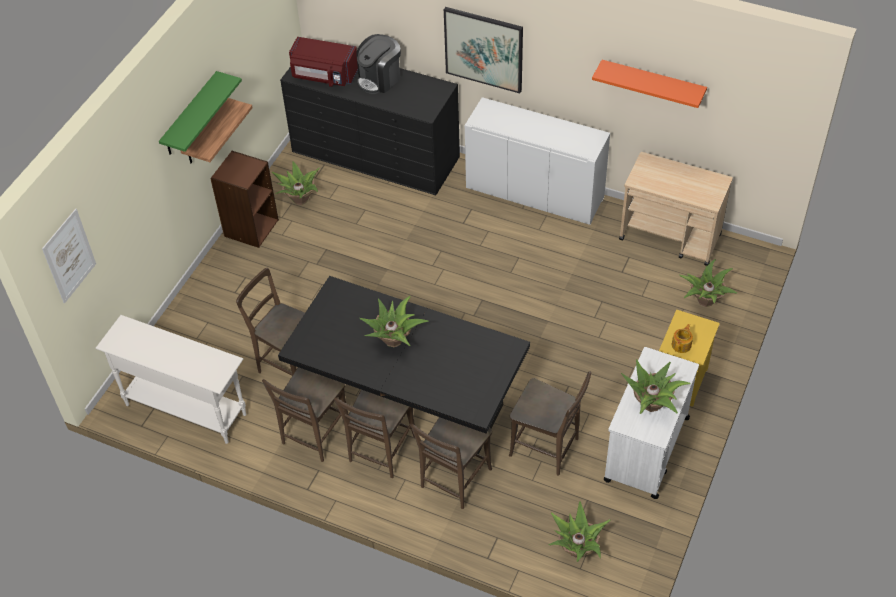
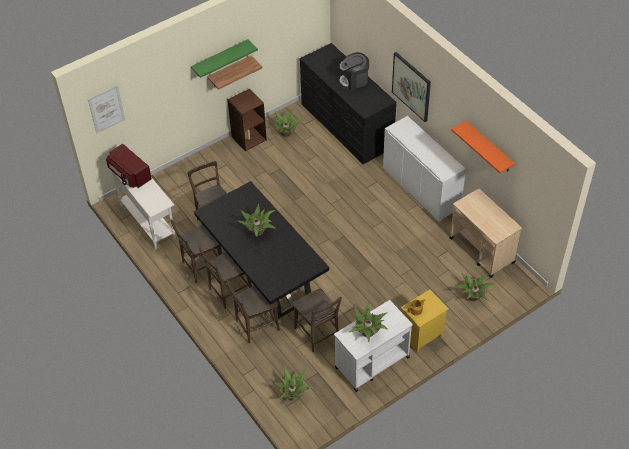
camera: 30 degrees right, 0 degrees up
(324, 76) = (325, 66): red microwave -> red microwave (129, 175)

